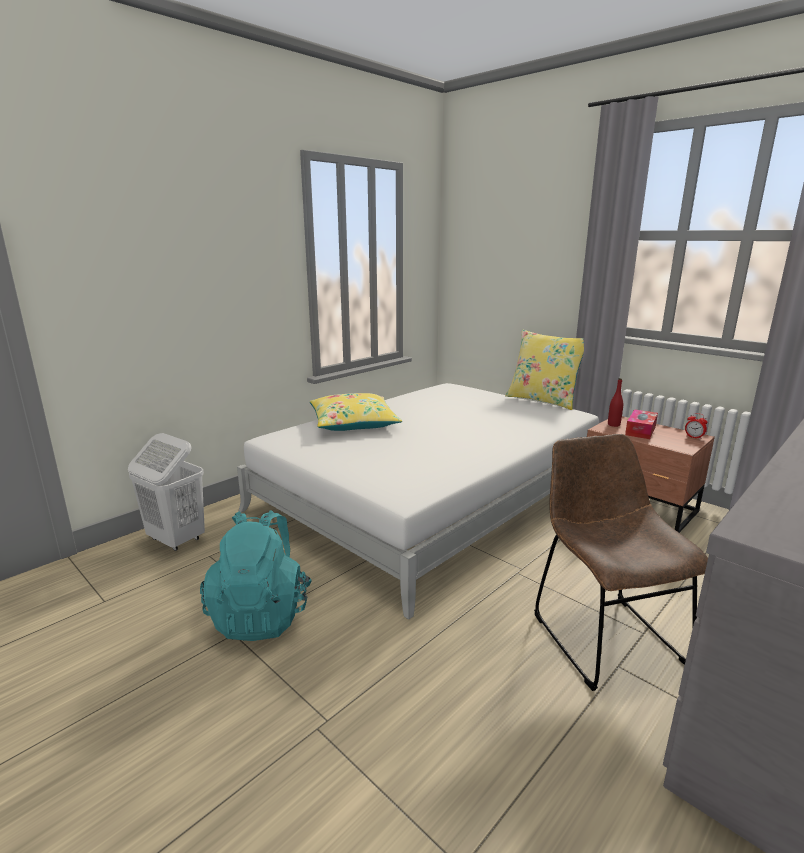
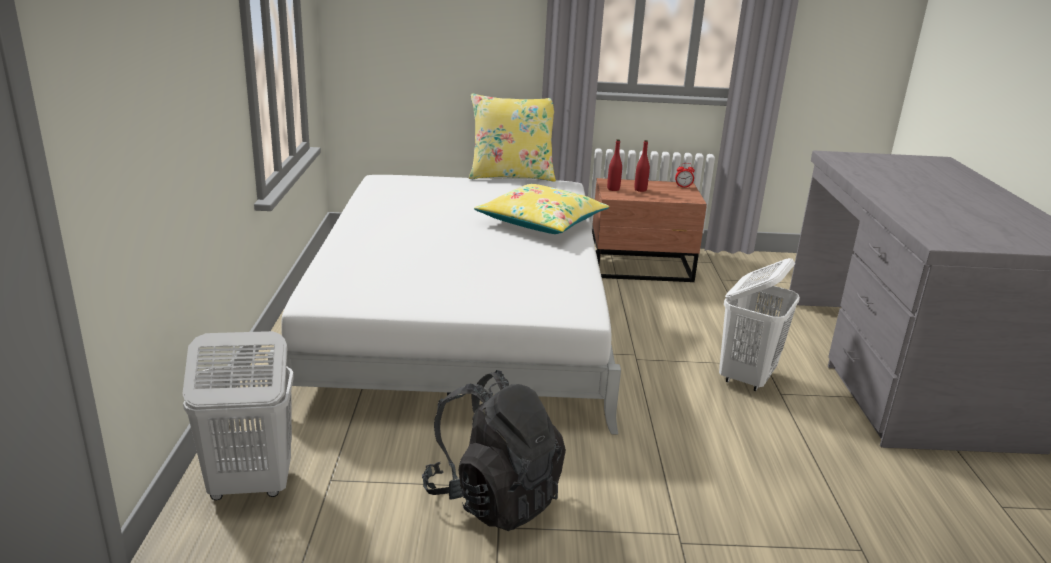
camera: 45 degrees left, 5 degrees up
(262, 614) = (494, 498): turquoise backpack -> black backpack
(353, 423) = (373, 252): yellow pillow -> yellow pillow (541, 222)
(602, 634) = (747, 377): brown chair -> white laundry basket
(640, 430) = (640, 190): tissue box -> red bottle

